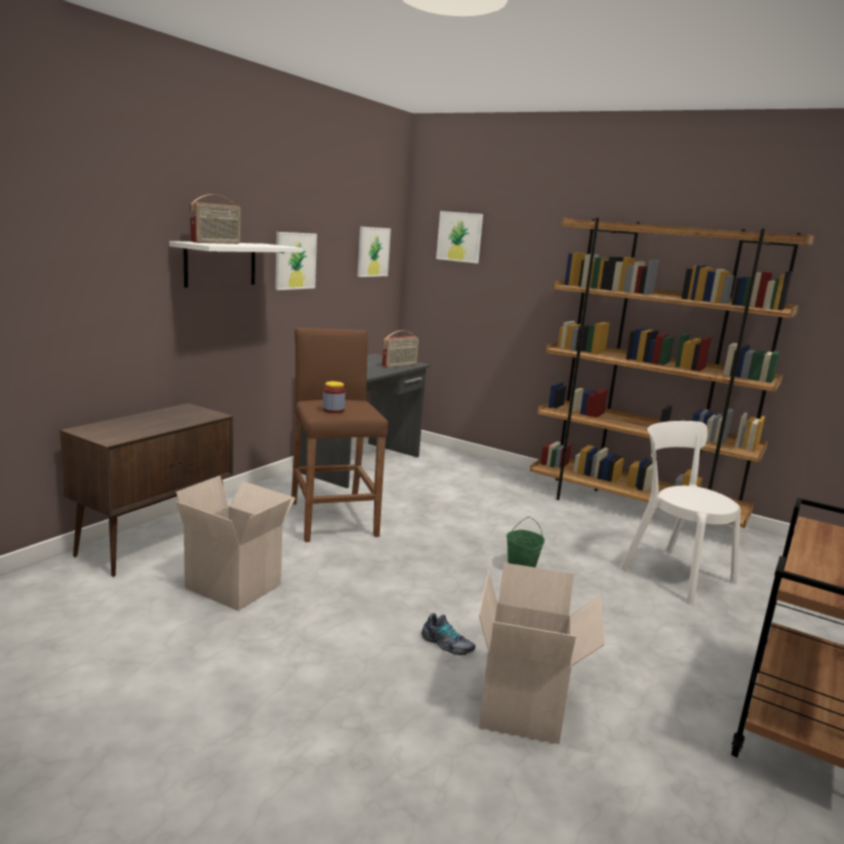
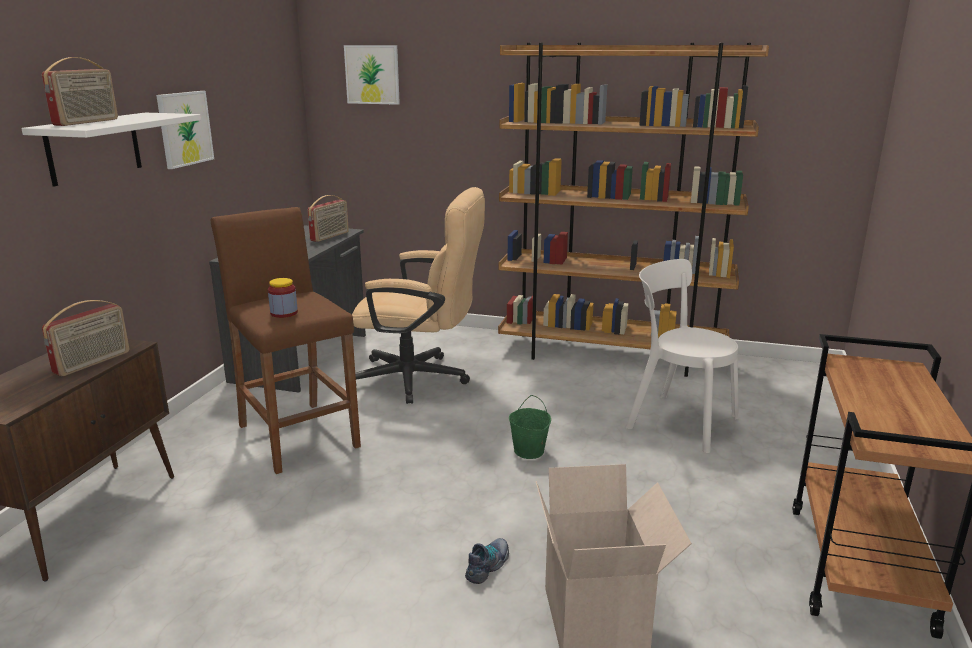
camera: 15 degrees left, 5 degrees up
(182, 421) = (93, 363): none -> radio
(236, 586) = (214, 553): cardboard box -> none
(373, 252) = (272, 103): picture -> none
(447, 644) = (488, 565): shoe -> shoe turned 75 degrees counterclockwise
(451, 497) = (420, 379): none -> beige office chair

